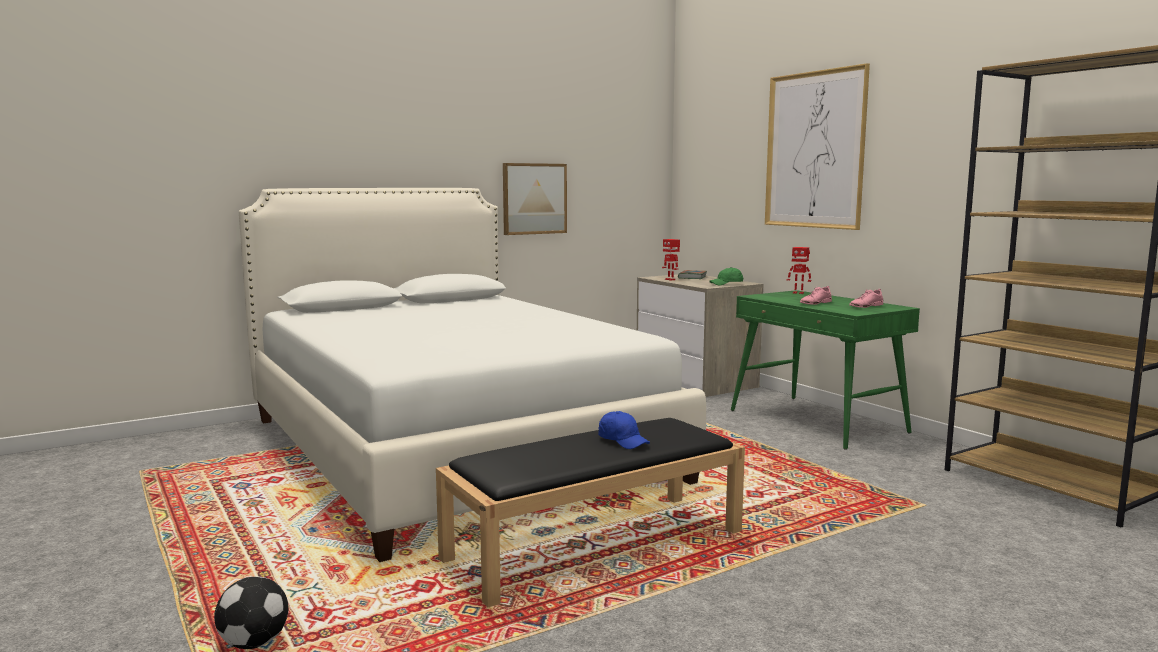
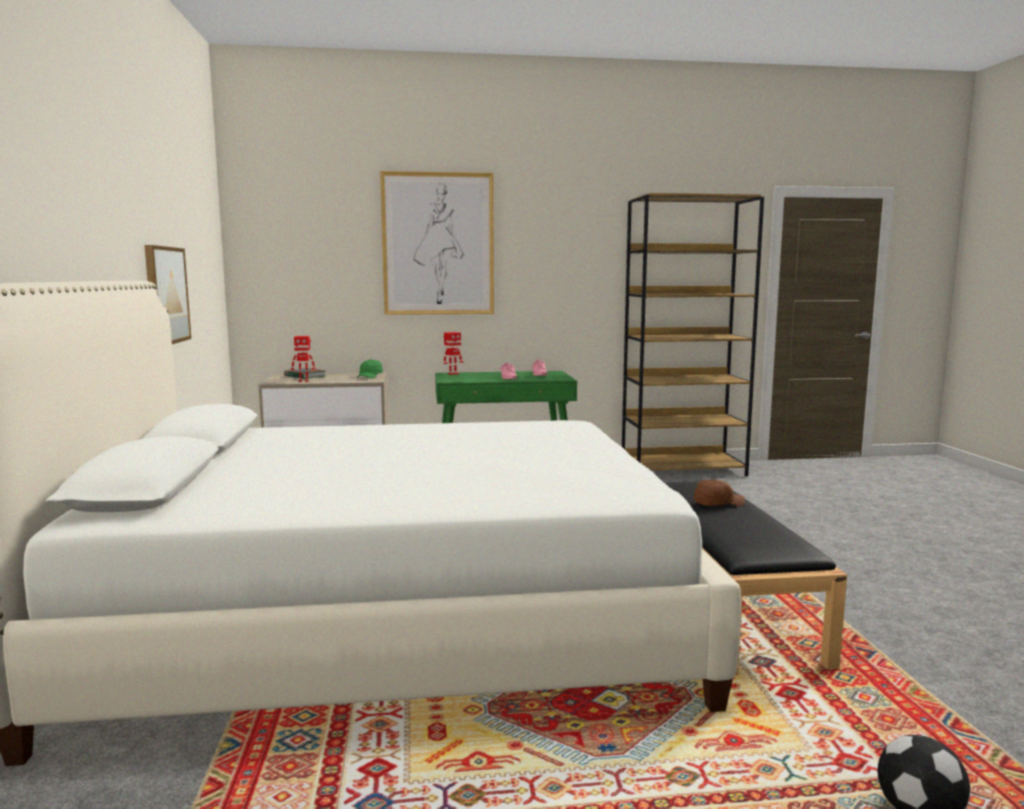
camera: 65 degrees left, 0 degrees up
(623, 441) = (717, 503): blue cap -> brown cap

